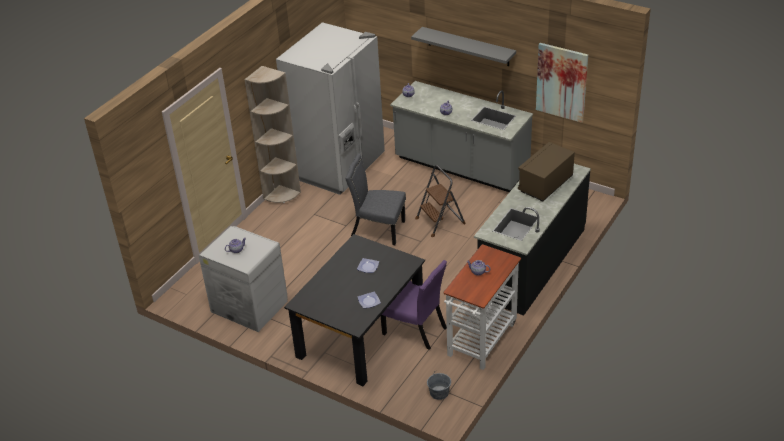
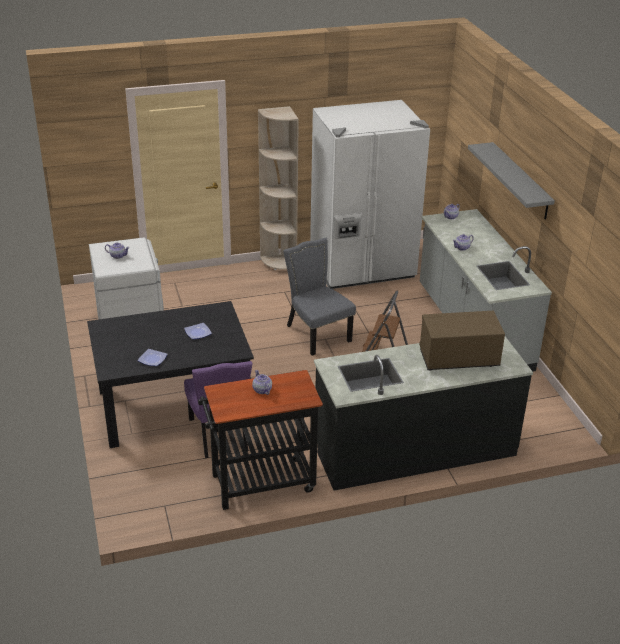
camera: 40 degrees right, 5 degrees down
(439, 393) = (157, 500): grey bucket -> none
(481, 340) = (261, 483): white cart -> black cart
(561, 82) = (582, 260): picture -> none

